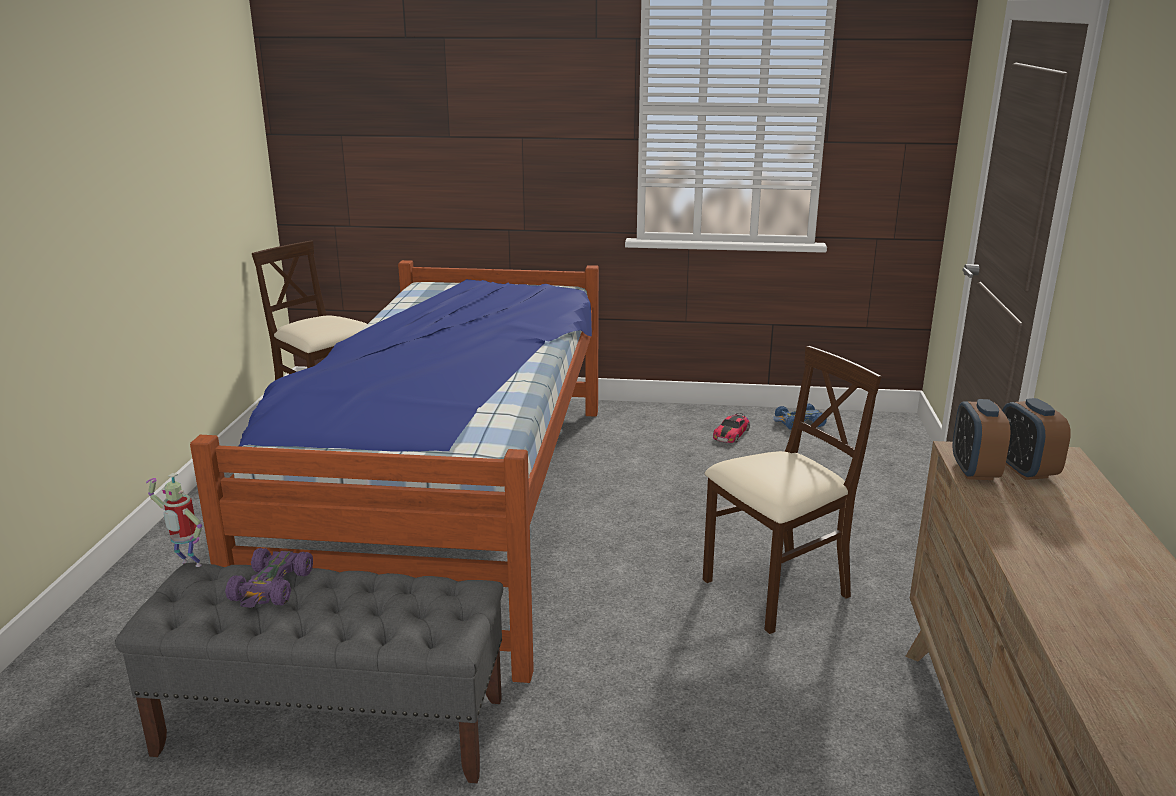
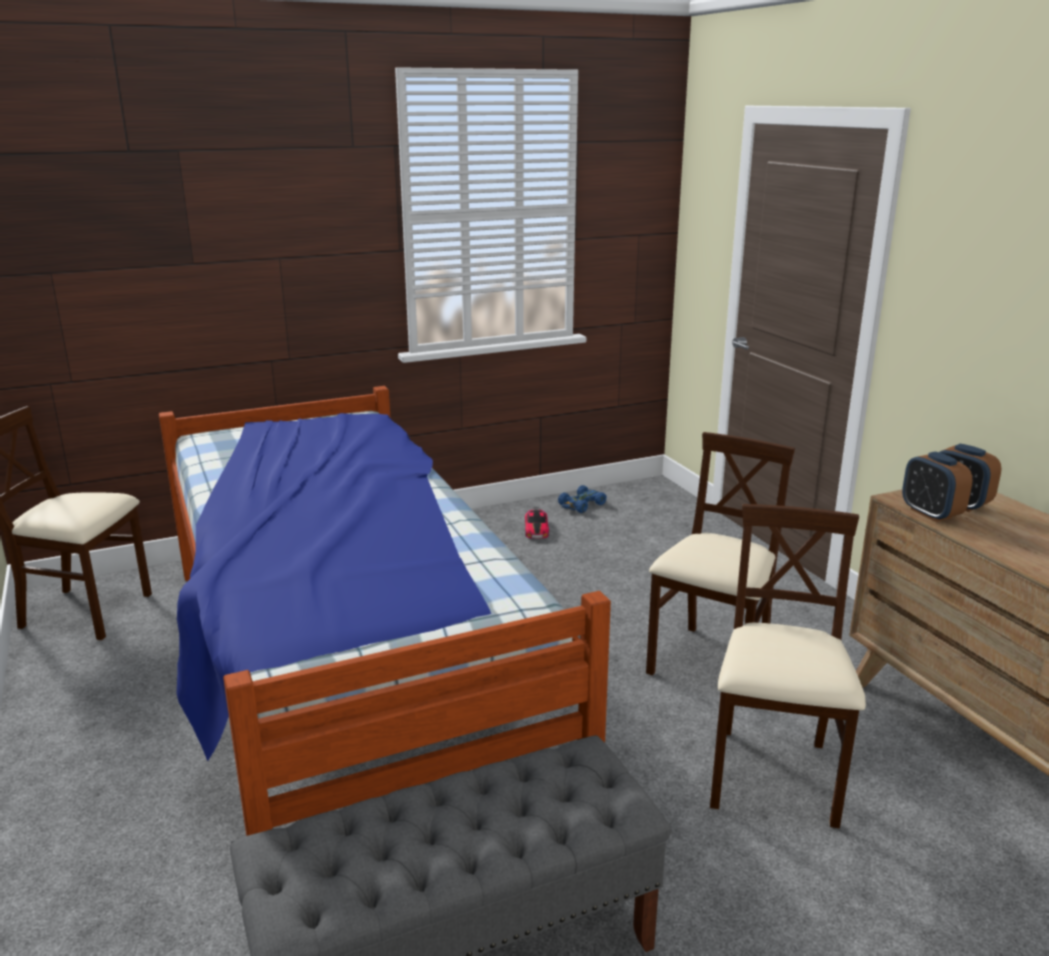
camera: 30 degrees left, 0 degrees up
(188, 565) = (252, 841): toy robot -> none
(271, 587) = (385, 828): purple toy car -> none
(728, 702) = (773, 777): none -> beige chair

